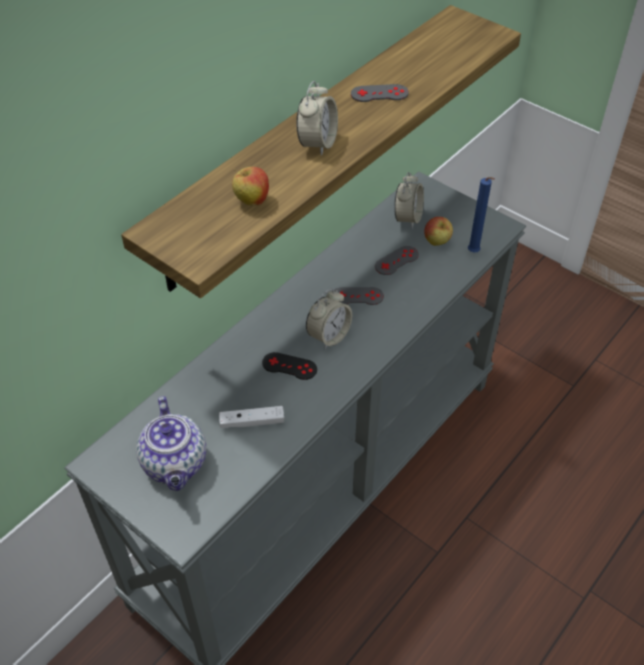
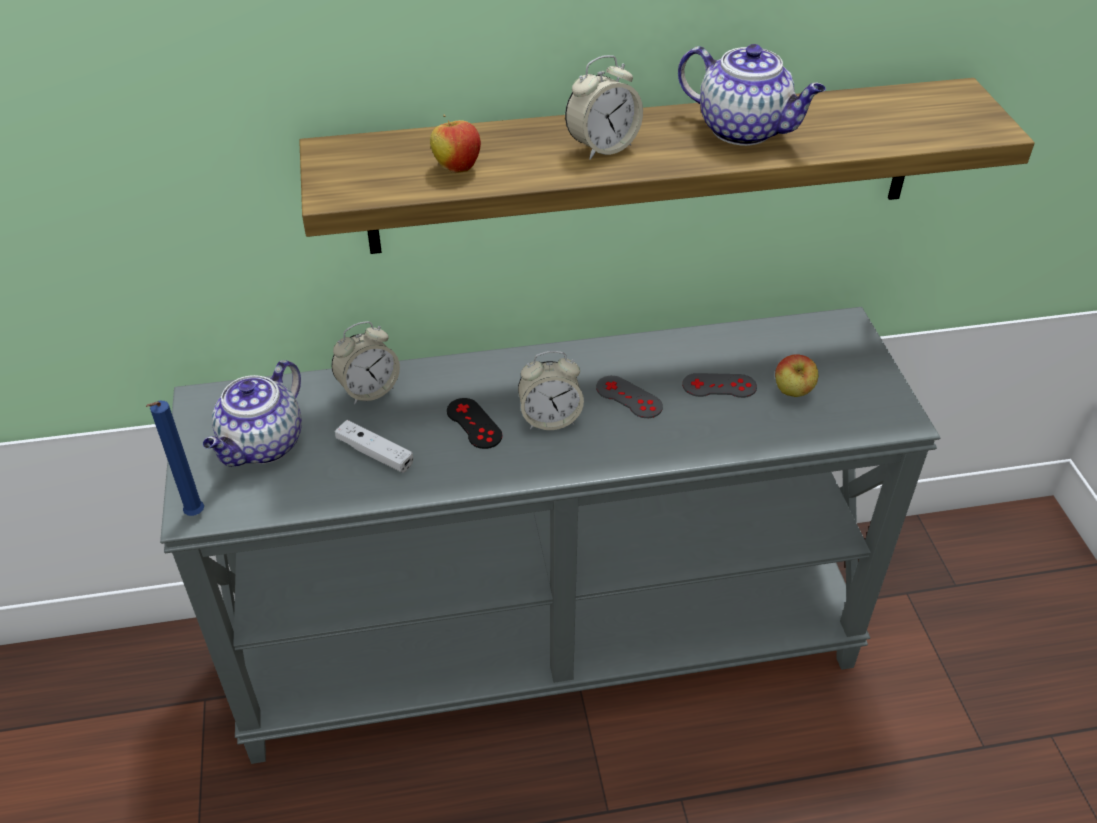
camera: 40 degrees right, 5 degrees down
(379, 93) = (745, 130): grey game controller -> teapot
(407, 218) = (786, 349): alarm clock -> alarm clock (369, 390)
(474, 253) = (828, 430): blue candle -> blue candle (193, 516)

